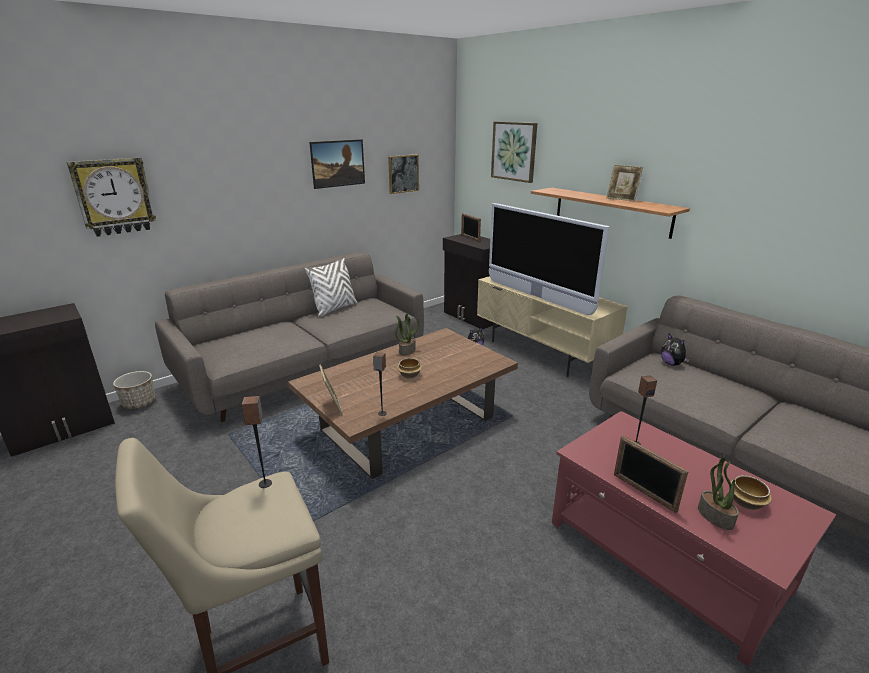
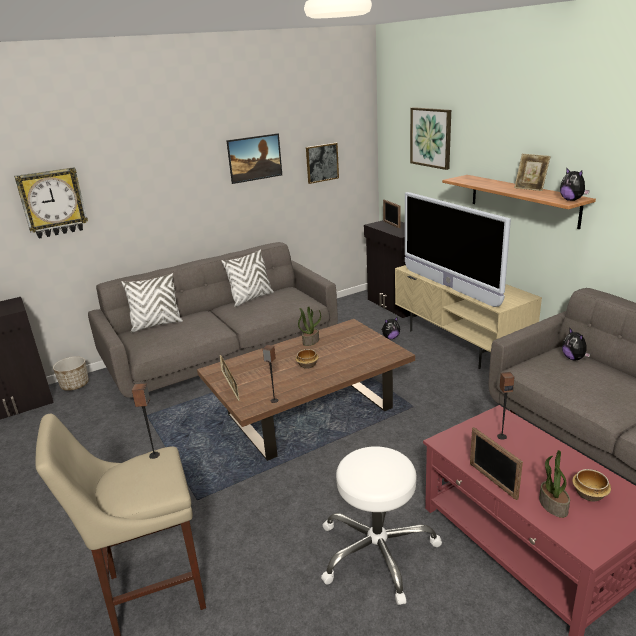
camera: 10 degrees right, 0 degrees up
(234, 335) = (156, 325): none -> white pillow
(512, 575) = (376, 551): none -> white stool
(669, 209) = (572, 200): none -> plush toy

